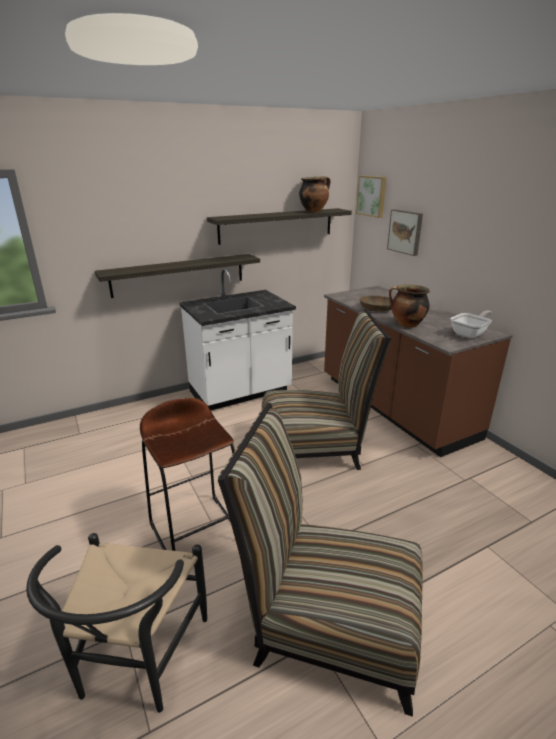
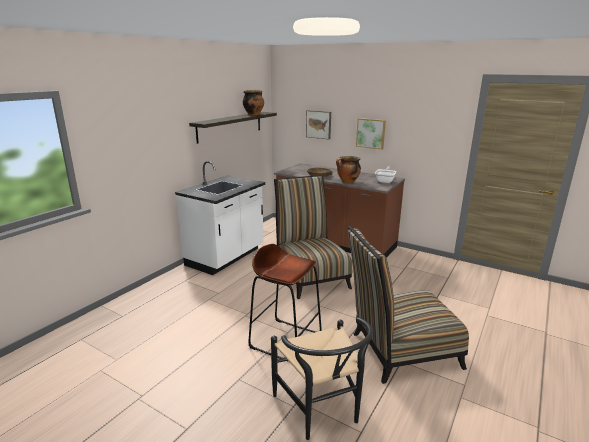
camera: 30 degrees left, 5 degrees down
(179, 275) = (173, 170): shelf -> none
(315, 447) = (310, 275): chair -> chair turned 75 degrees counterclockwise
(372, 196) = (287, 102): picture -> picture (371, 133)

